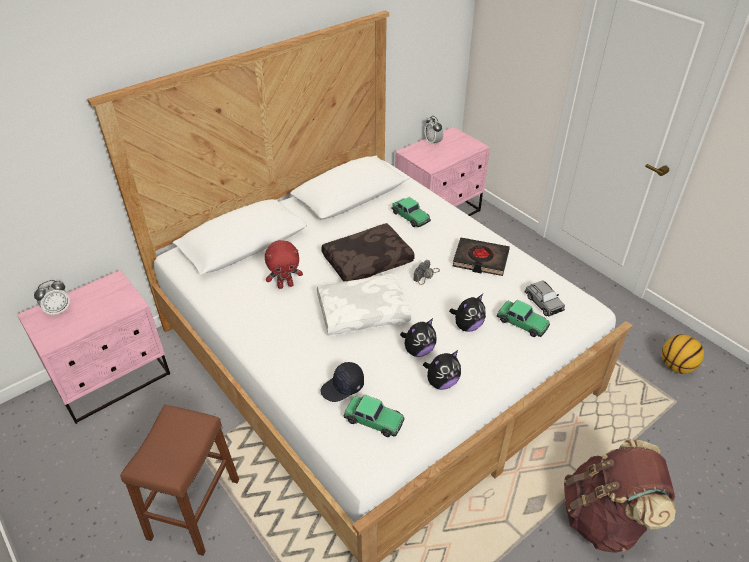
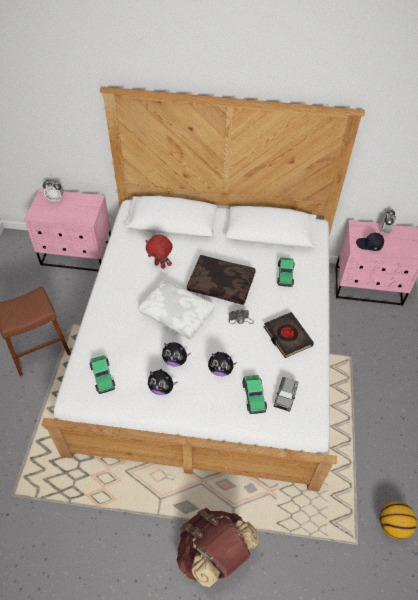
camera: 45 degrees right, 10 degrees up
(343, 387) = (111, 346): black cap -> black cap (369, 245)

